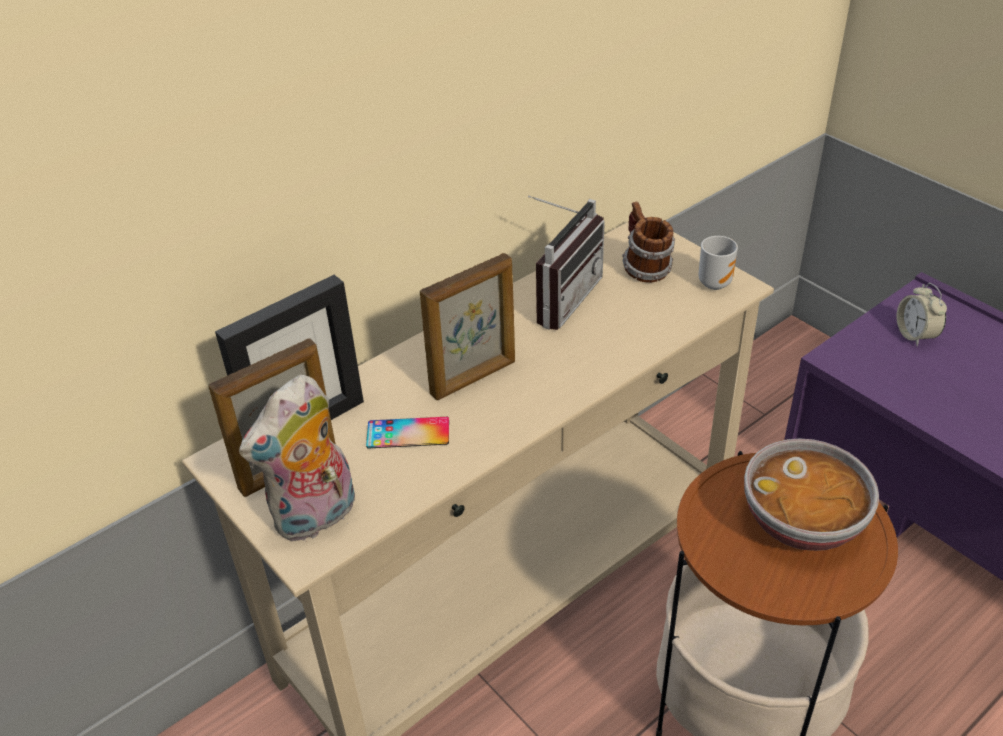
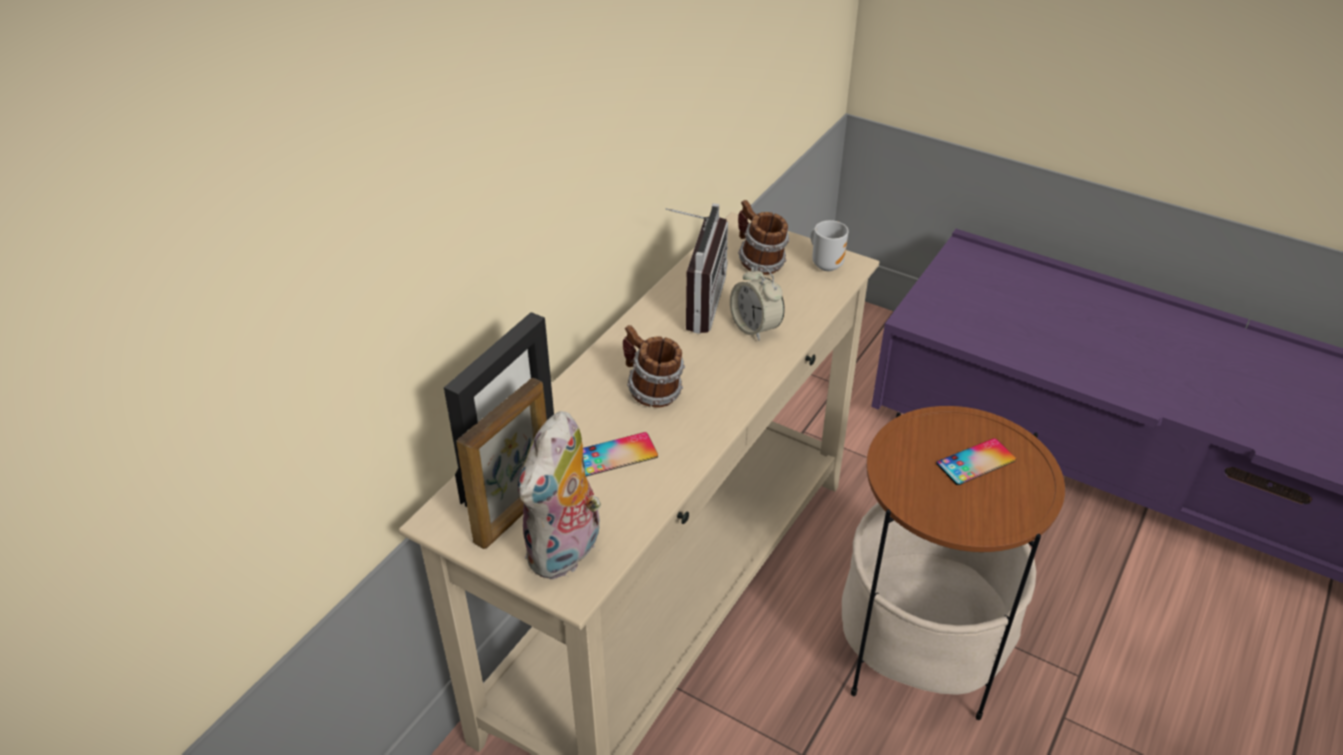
camera: 20 degrees left, 0 degrees up
(474, 378) = (651, 392): picture frame -> mug
(803, 522) = (976, 462): bowl -> phone
(915, 335) = (972, 285): alarm clock -> alarm clock (755, 328)

